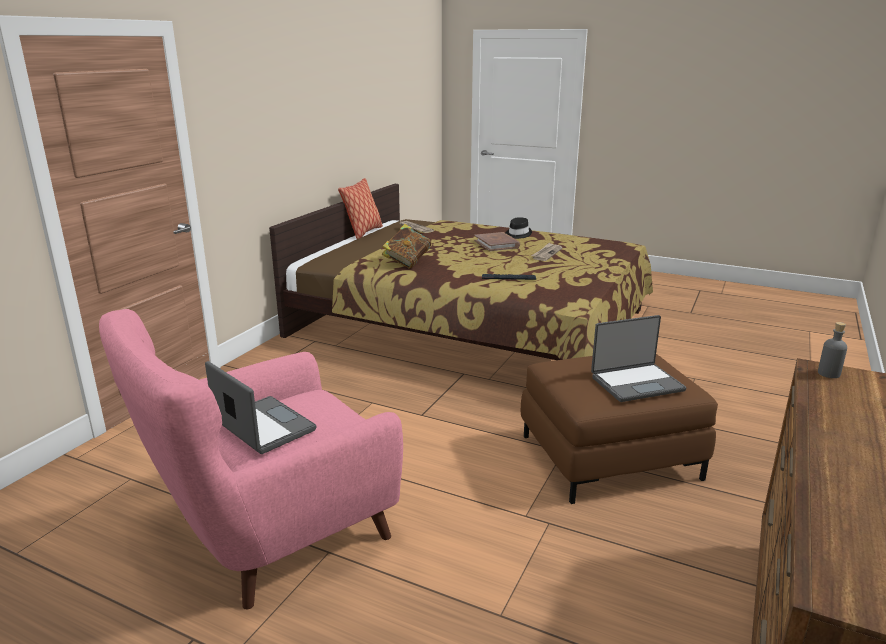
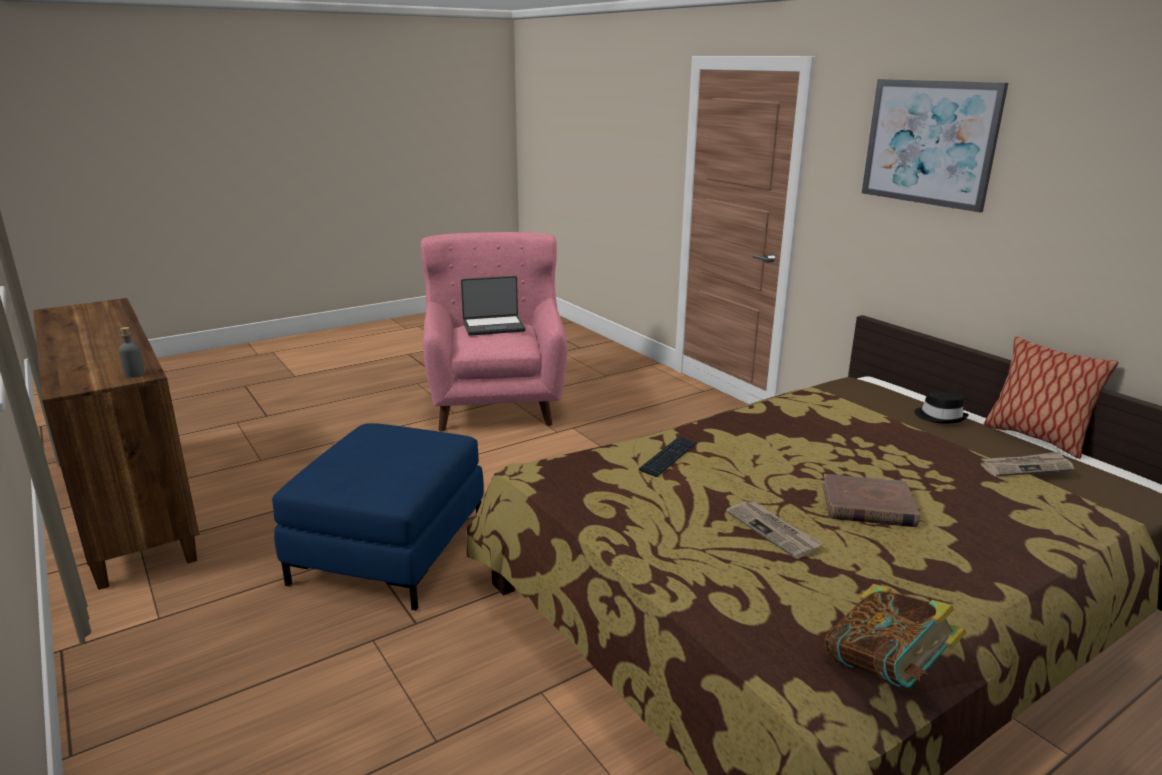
camera: 120 degrees right, 0 degrees up
(270, 86) = (929, 143): none -> picture
(407, 263) = (797, 416): book -> book (885, 671)
(517, 234) = (945, 554): black hat -> black hat (940, 417)
(609, 457) = (390, 550): brown ottoman -> blue ottoman
(636, 383) = (354, 456): laptop -> none

